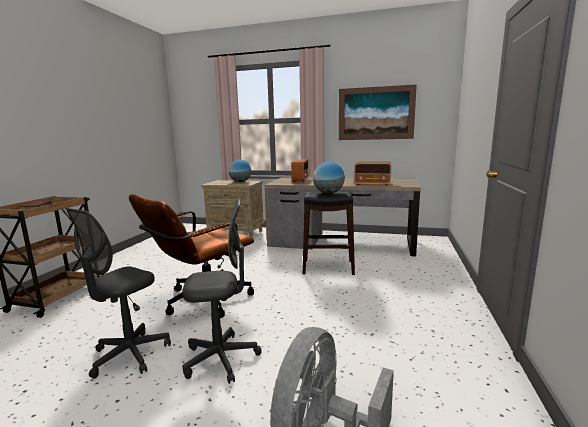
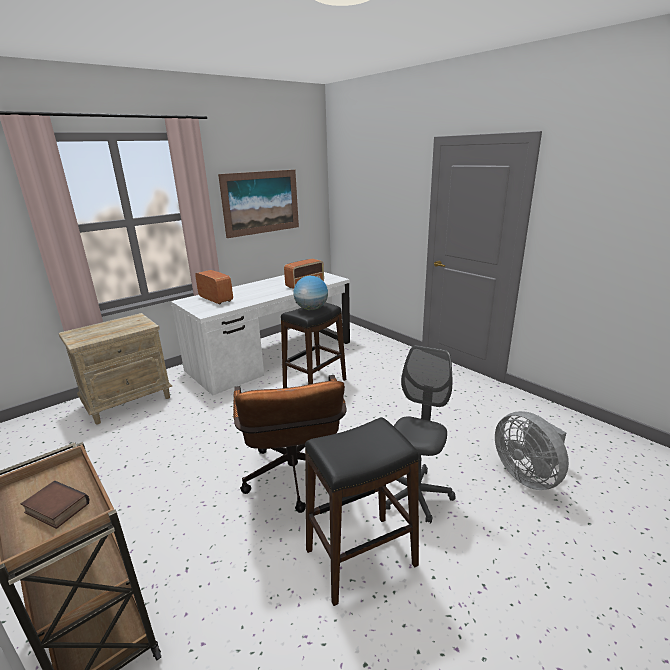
camera: 55 degrees left, 10 degrees up
(130, 355) = (360, 558): grey office chair -> black stool
(240, 182) = (119, 324): globe -> none
(341, 243) = (272, 356): brown desk -> white desk

